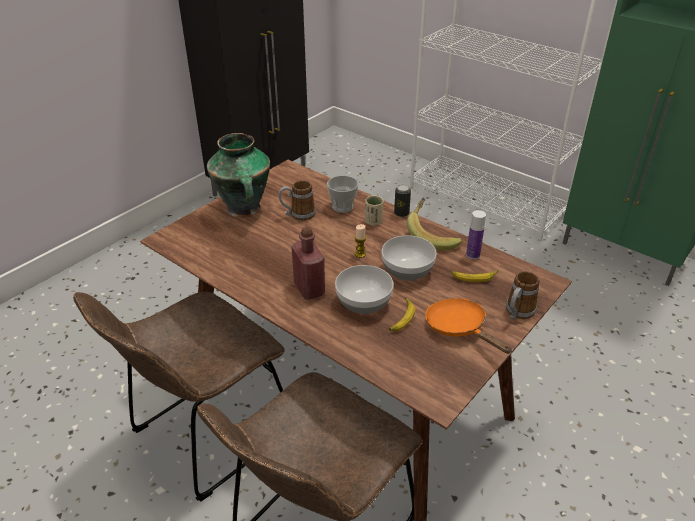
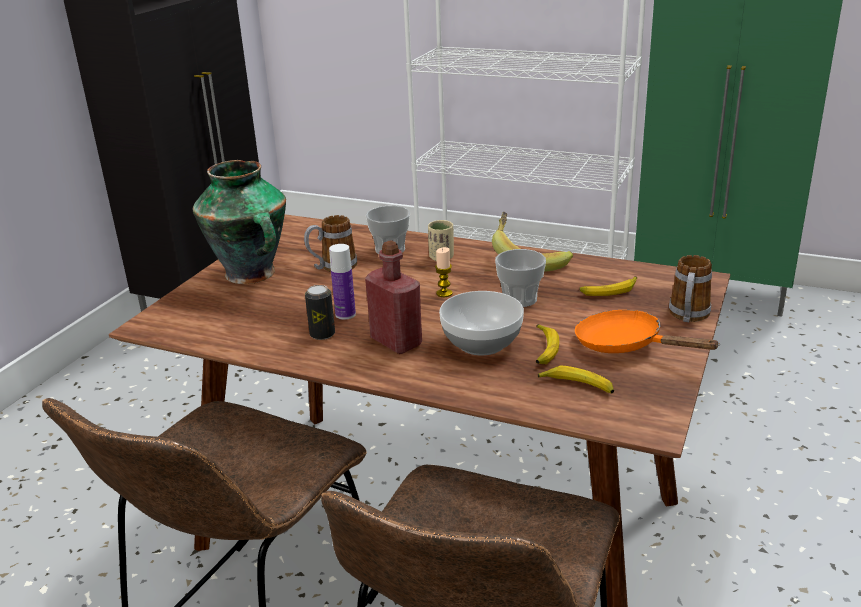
camera: 15 degrees left, 10 degrees down
(401, 213) = (473, 244): can -> can (322, 334)
(408, 271) = (520, 299): bowl -> cup
(408, 354) = (577, 386): none -> banana
(472, 255) = (592, 269): bottle -> bottle (345, 314)

